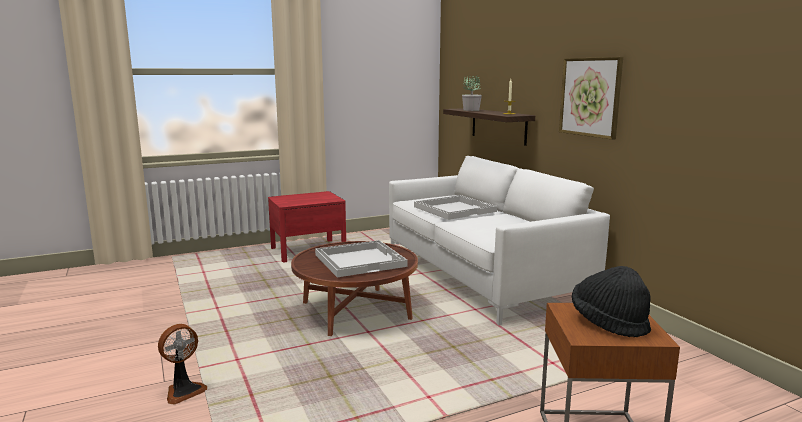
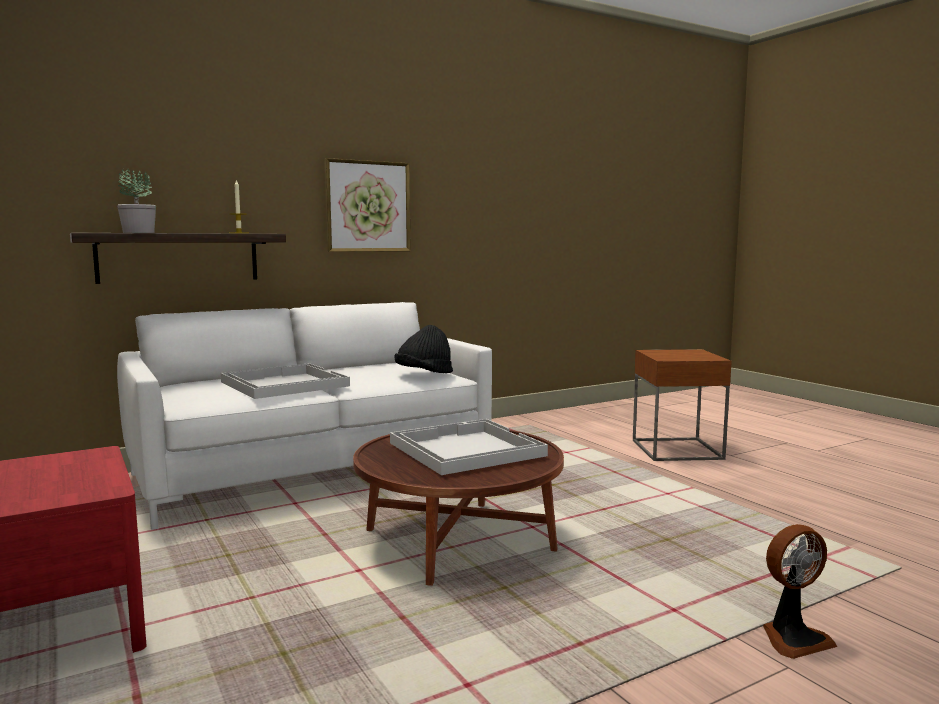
camera: 95 degrees left, 5 degrees down
(184, 391) = (793, 638): fan -> fan turned 120 degrees clockwise
(608, 322) = (681, 354): black hat -> black hat (424, 375)

